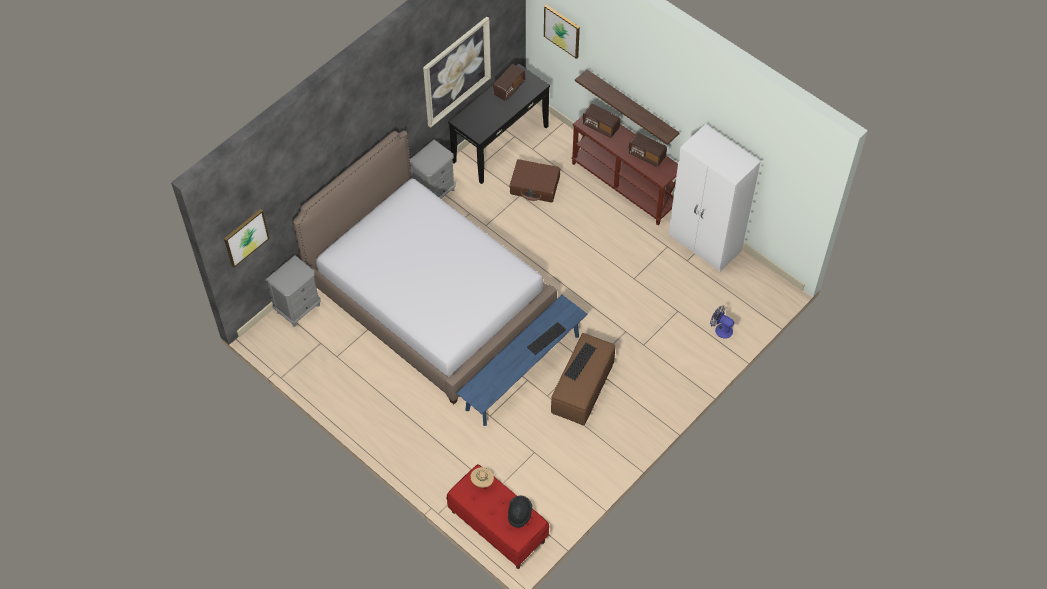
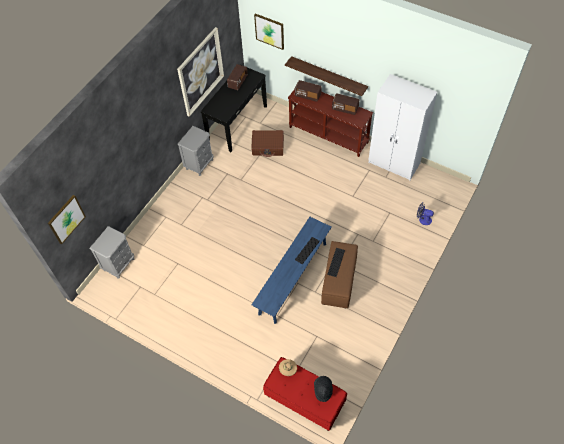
camera: 10 degrees left, 0 degrees up
(430, 298) = (213, 238): bed -> none

